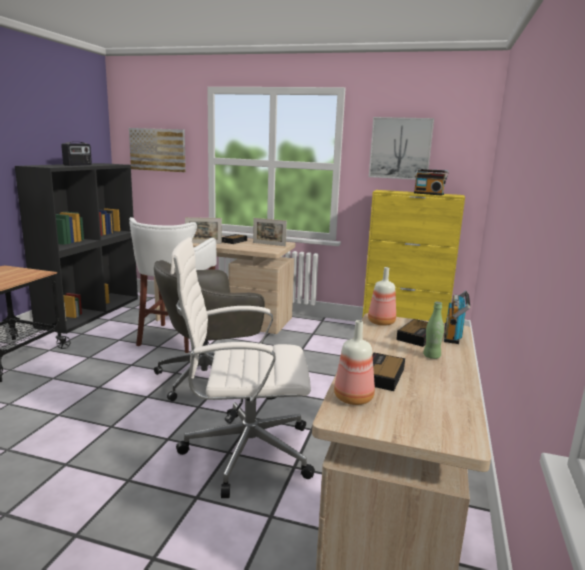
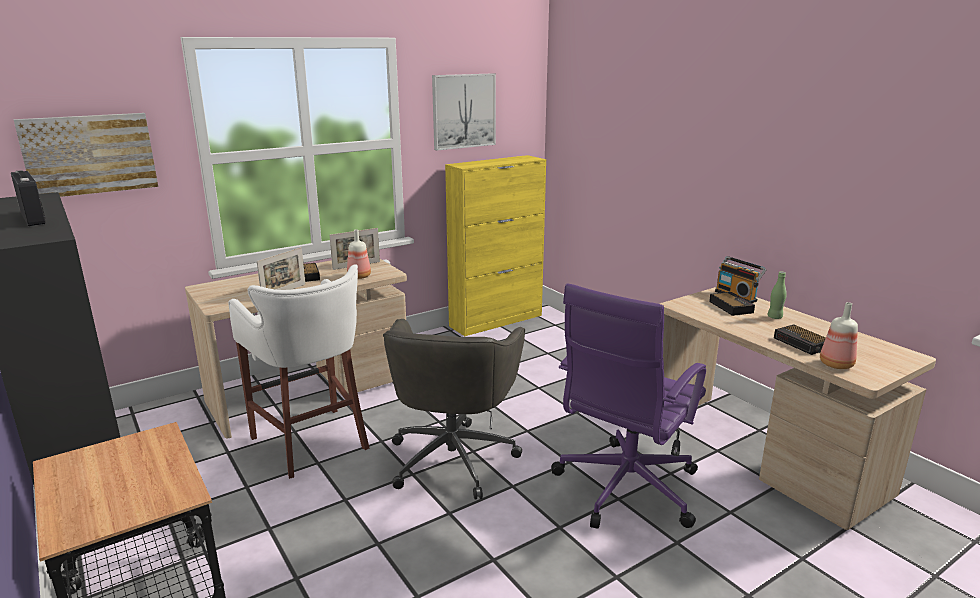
camera: 50 degrees left, 5 degrees up
(244, 451) = (624, 489): white office chair -> purple office chair
(380, 322) = (688, 307): bottle -> bottle (358, 276)
(429, 194) = (509, 161): radio -> none

